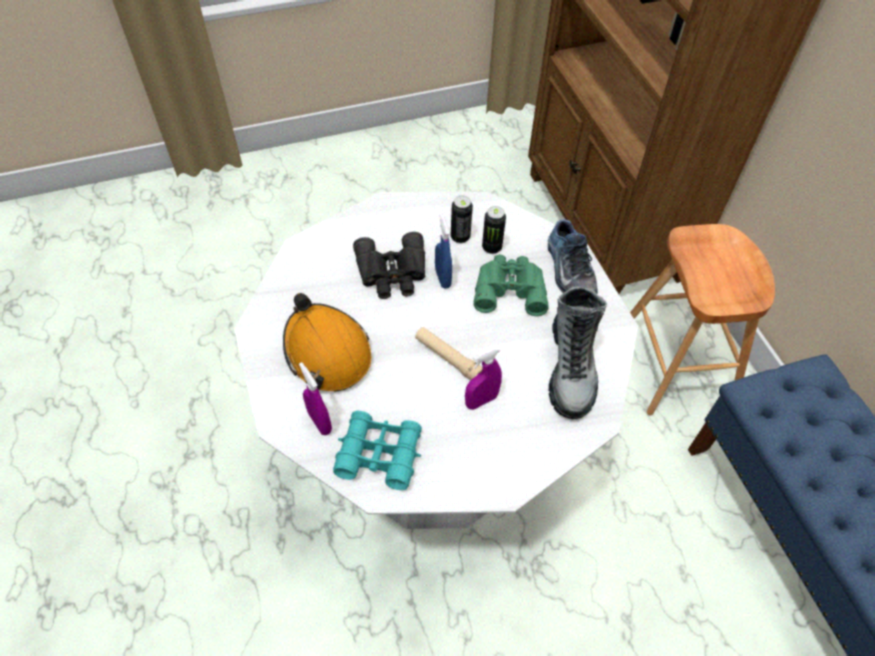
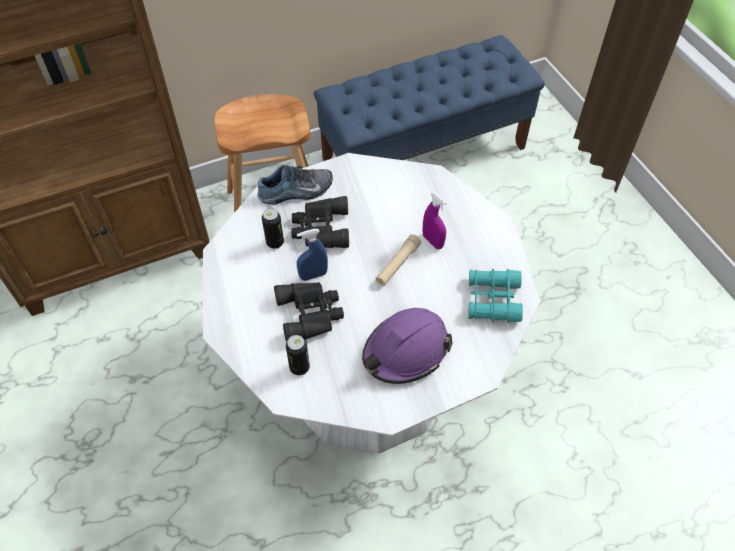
camera: 95 degrees left, 0 degrees up
(320, 422) = (475, 344): purple spray bottle -> none
(327, 352) = (405, 351): orange hard hat -> purple hard hat
(460, 237) = (263, 266): can -> can (299, 367)
(509, 288) = (320, 228): green binoculars -> black binoculars
(570, 368) = (393, 190): boot -> none

